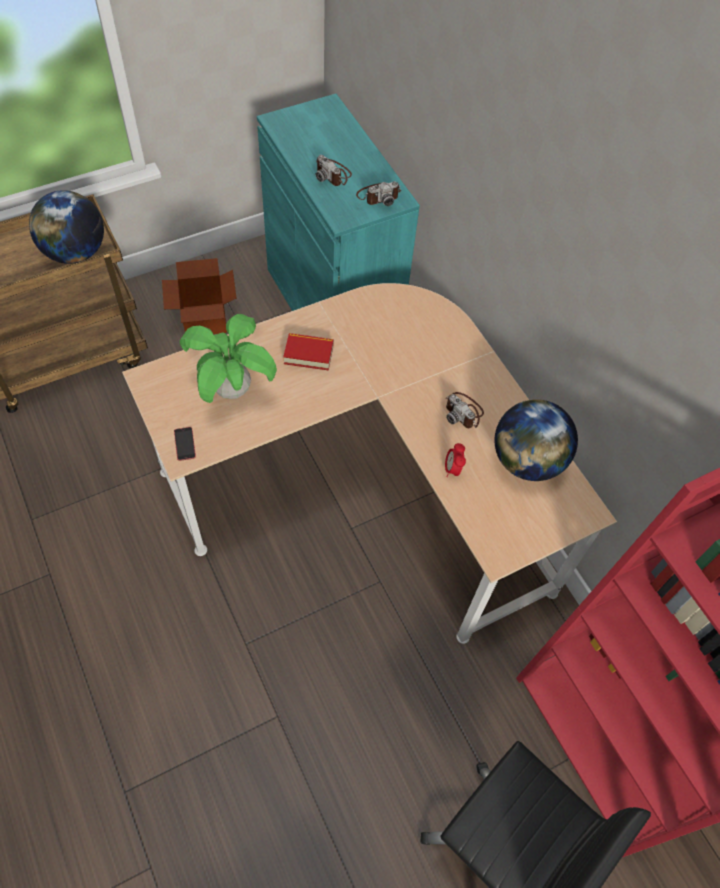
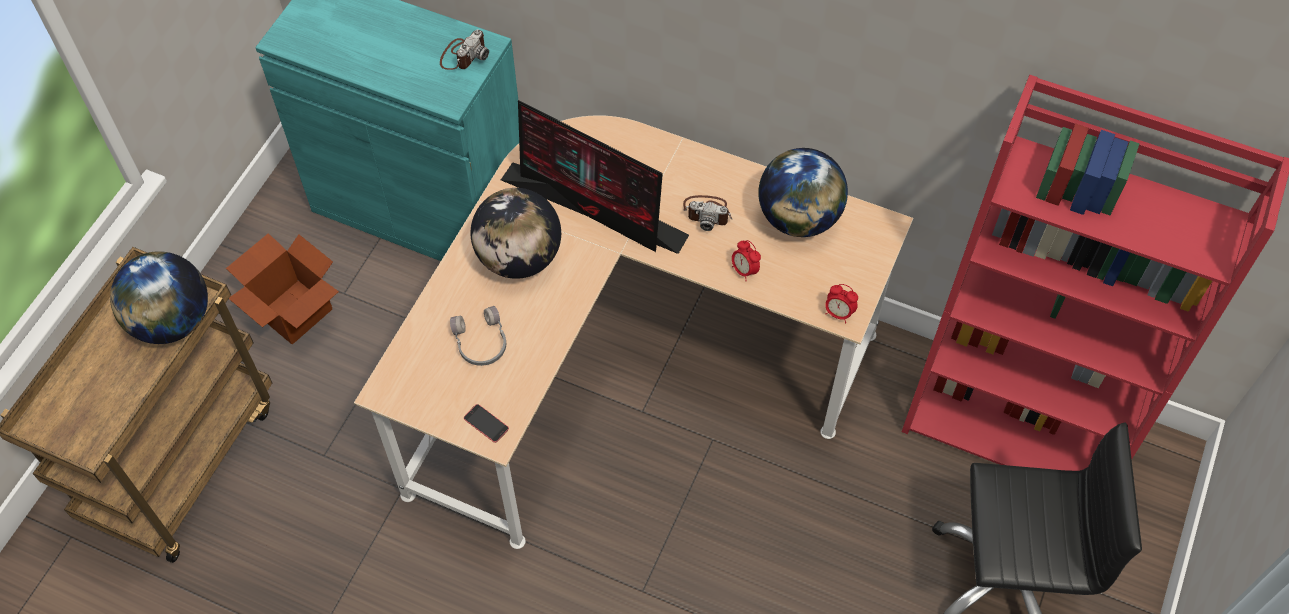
camera: 35 degrees left, 0 degrees up
(232, 390) = (480, 342): potted plant -> grey headphones
(308, 354) = (519, 258): book -> globe
(333, 174) = (398, 60): camera -> none
(389, 357) = (596, 209): none -> monitor
(494, 548) = (838, 313): none -> alarm clock

